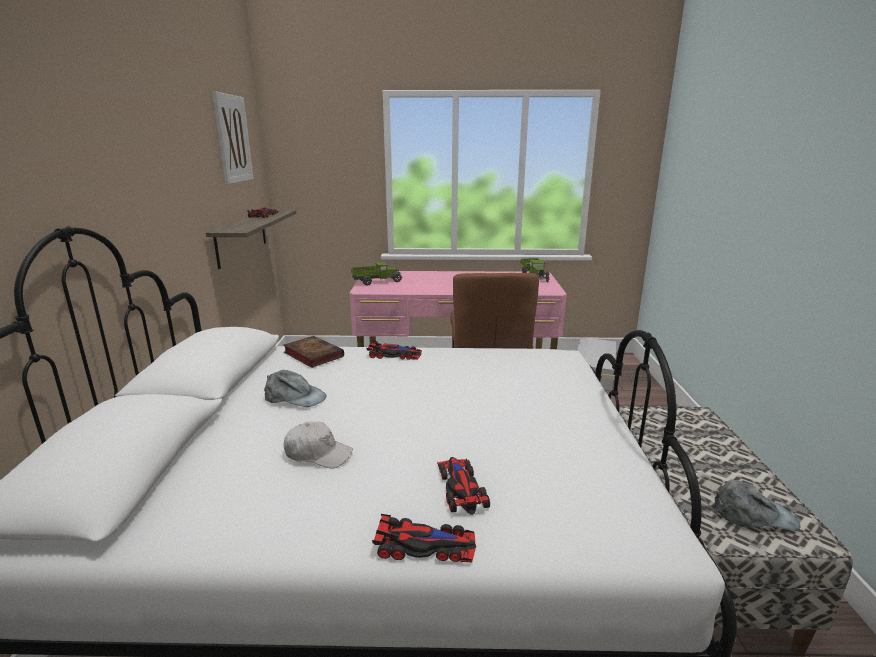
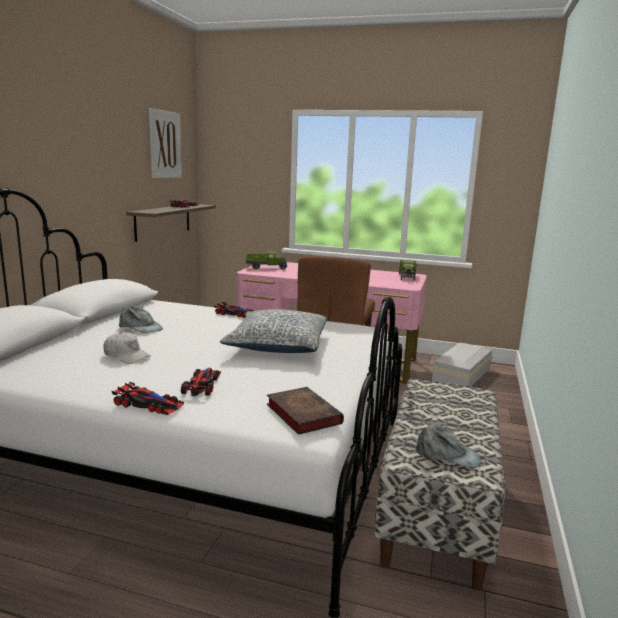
camera: 15 degrees right, 5 degrees down
(312, 354) = (175, 307): book -> book (301, 413)
(487, 397) = (277, 345): none -> pillow

